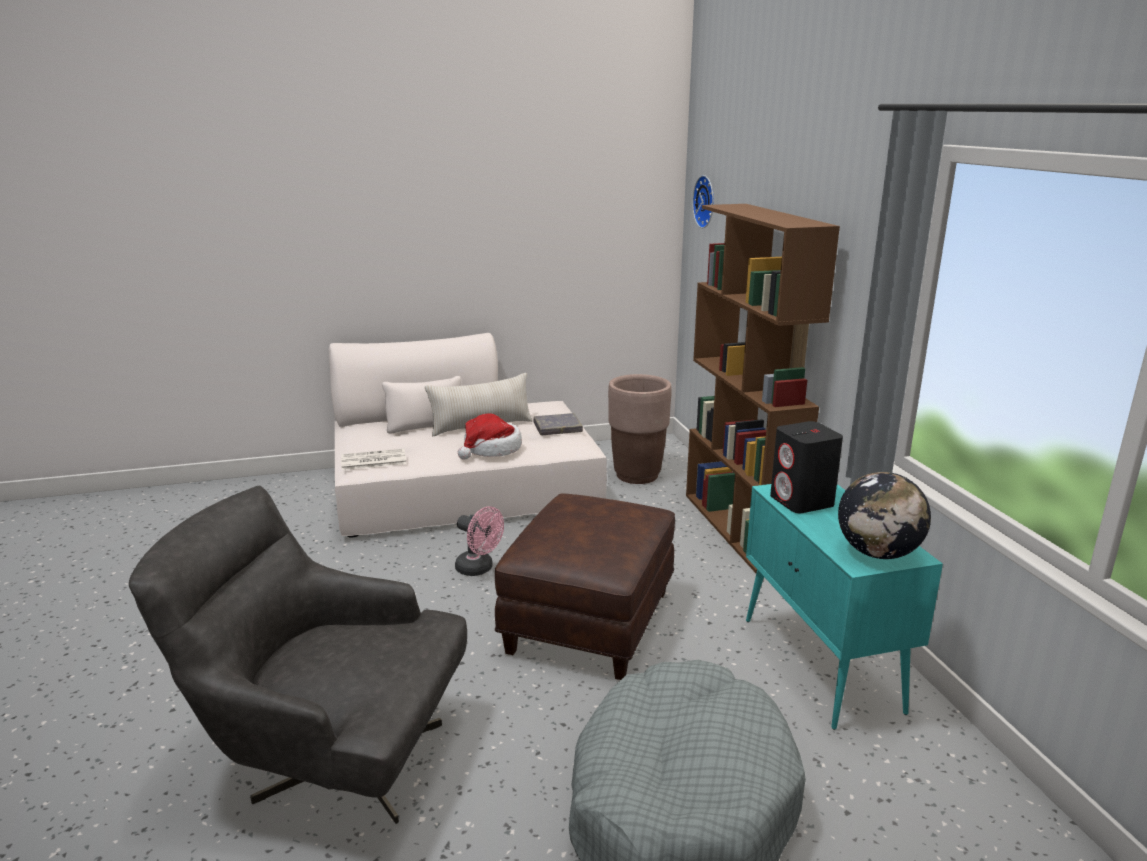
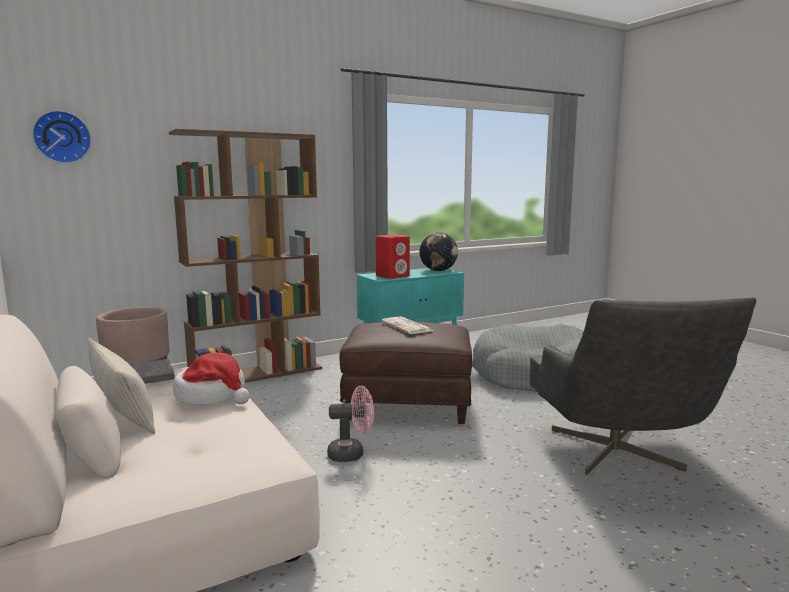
camera: 105 degrees left, 10 degrees down
(372, 461) = (250, 451): newspaper -> newspaper (408, 326)
(479, 569) = (352, 453): pink fan -> pink fan turned 60 degrees clockwise
(802, 501) = (393, 276): black speaker -> red speaker

